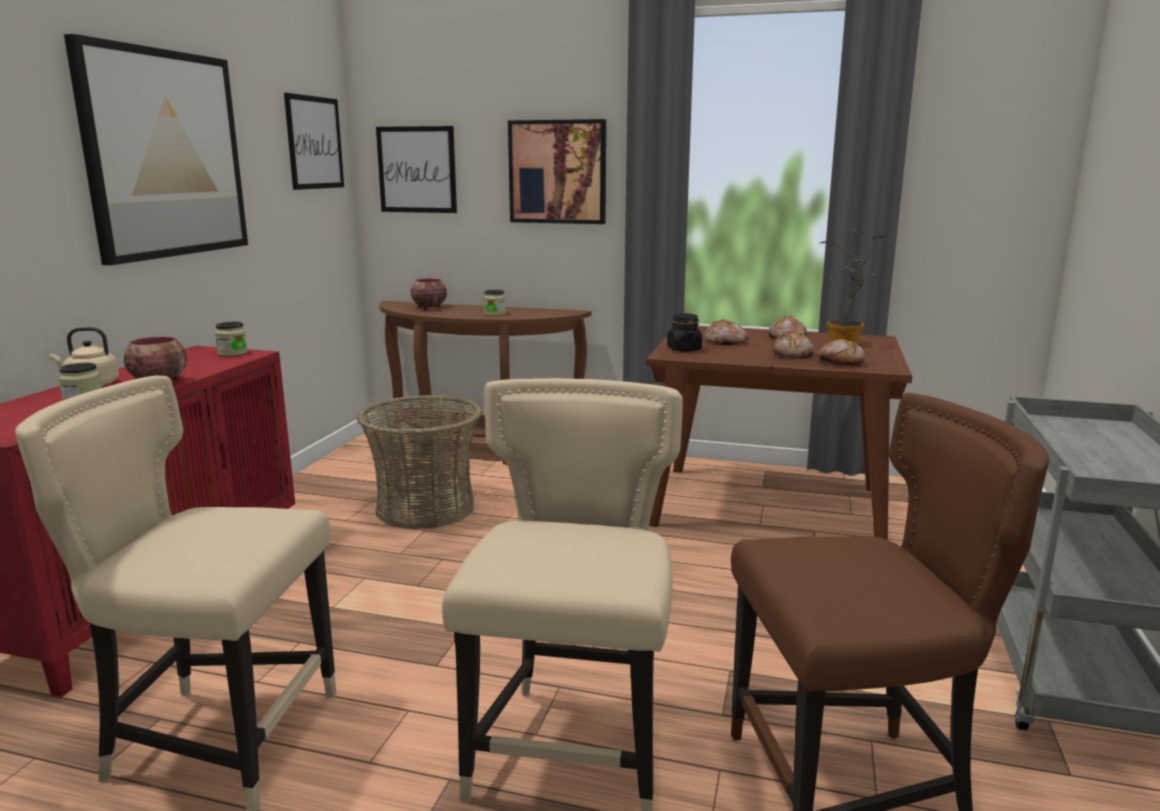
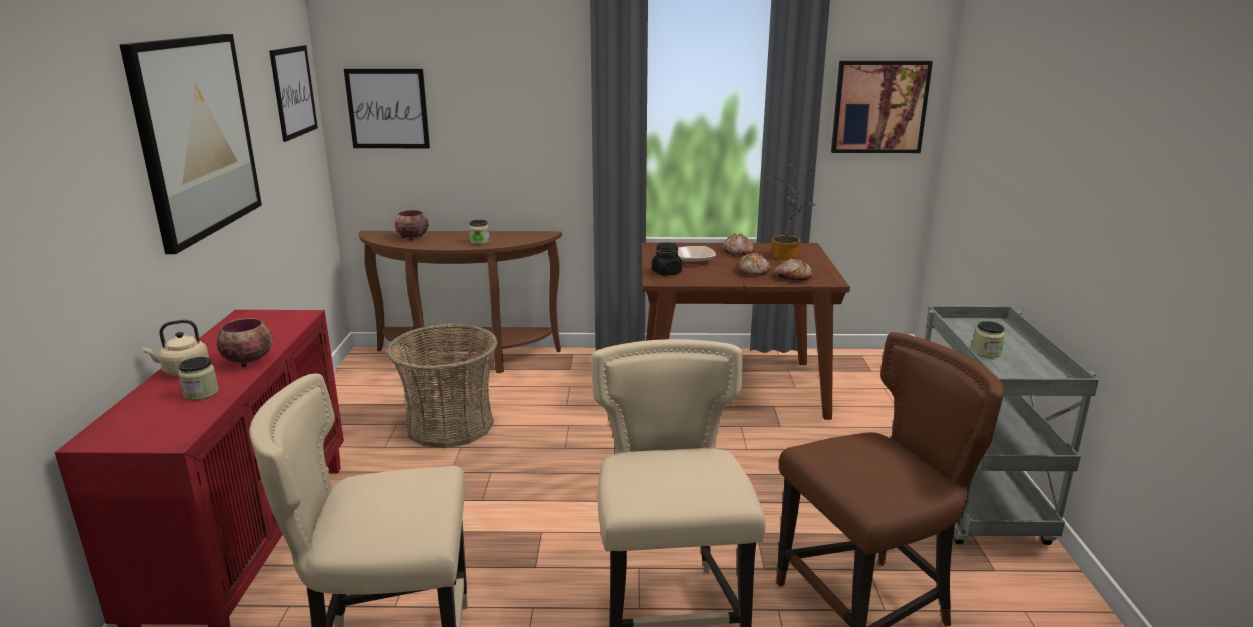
camera: 15 degrees left, 5 degrees up
(232, 353) = (283, 317): jar -> jar (986, 352)
(557, 172) = (526, 110): picture -> picture (879, 107)
(726, 342) = (694, 261): bread -> bowl

